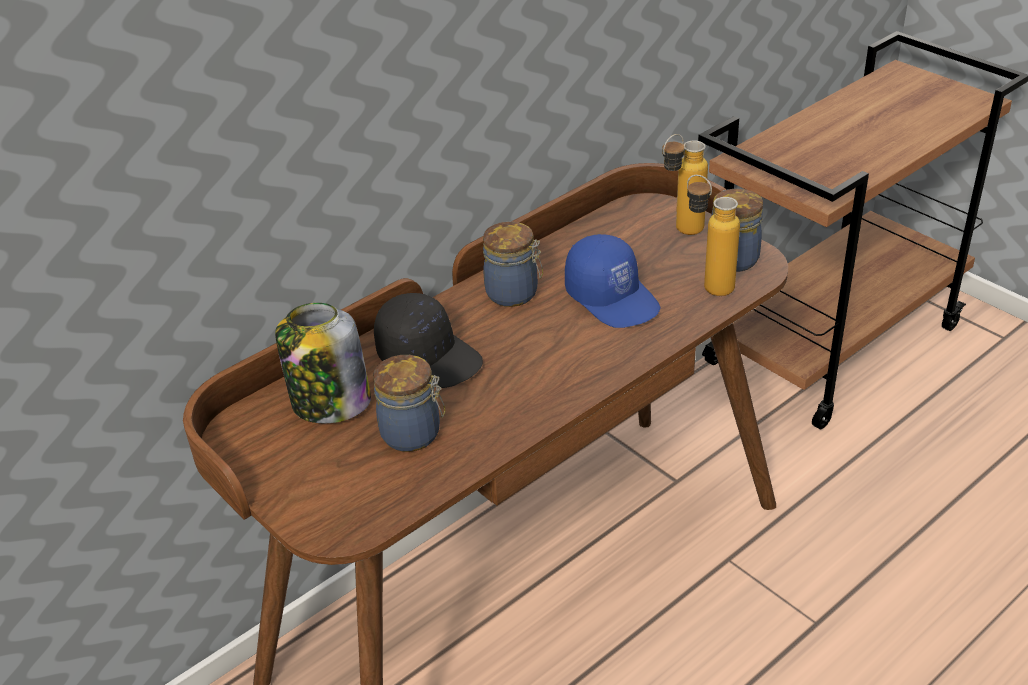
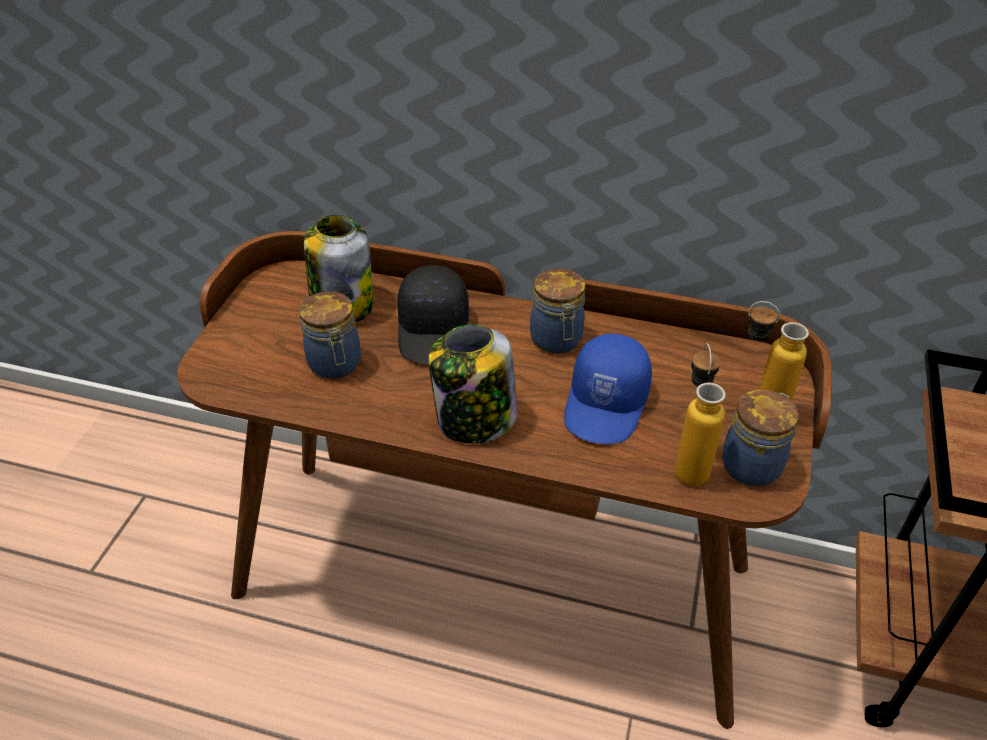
camera: 55 degrees right, 5 degrees up
(567, 373) = (475, 420): none -> jar

